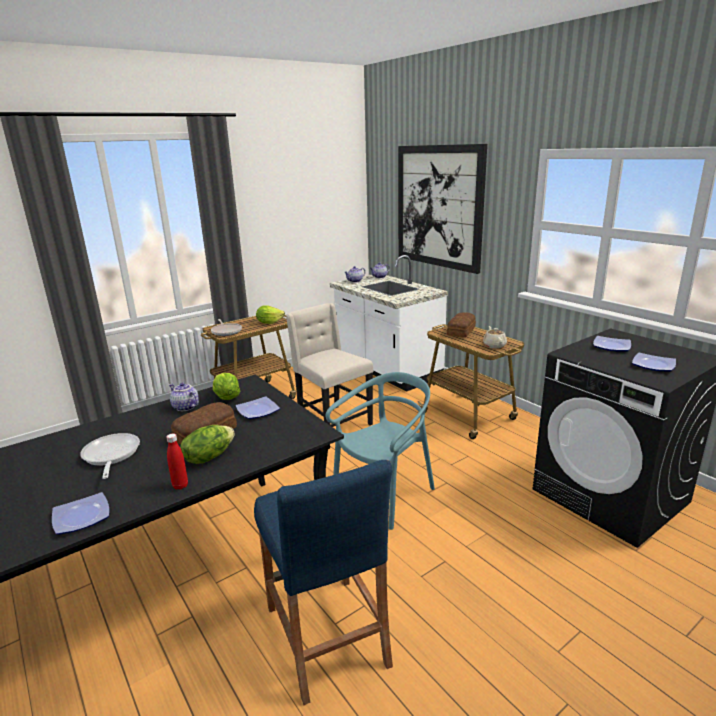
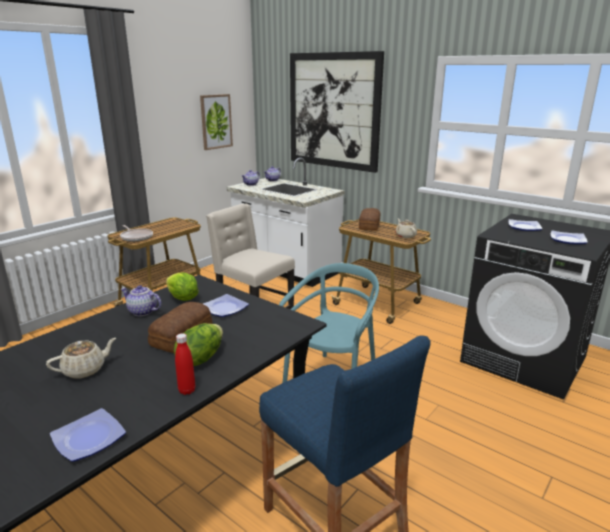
camera: 15 degrees left, 0 degrees up
(111, 456) = (85, 370): frying pan -> beige teapot
(269, 322) = (177, 226): lettuce -> none
(323, 217) = (216, 121): none -> picture

